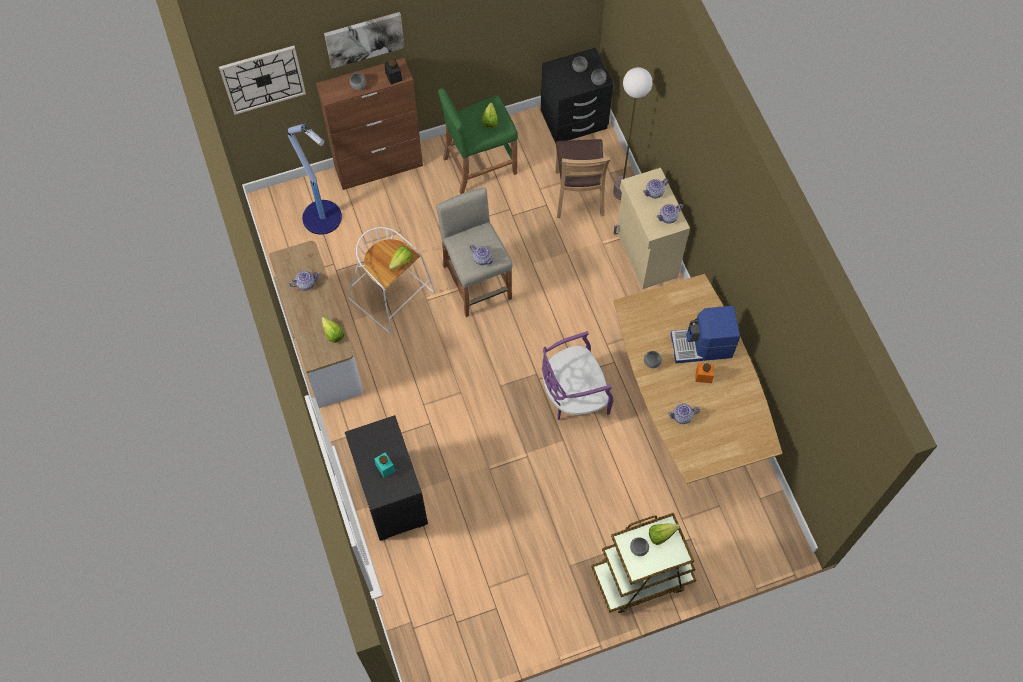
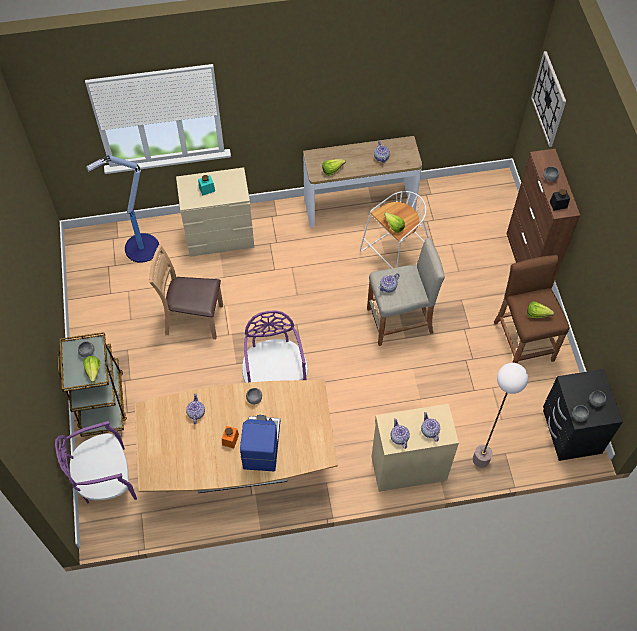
camera: 100 degrees right, 5 degrees down
(323, 218) = (479, 217): floor lamp -> floor lamp (140, 249)
(364, 38) = (581, 162): picture -> none
(391, 495) = (220, 236): black dresser -> beige dresser
(479, 165) = (523, 341): green stool -> brown stool
(578, 194) = (483, 420): brown chair -> brown chair (193, 319)
(733, 545) = (106, 480): none -> purple chair

